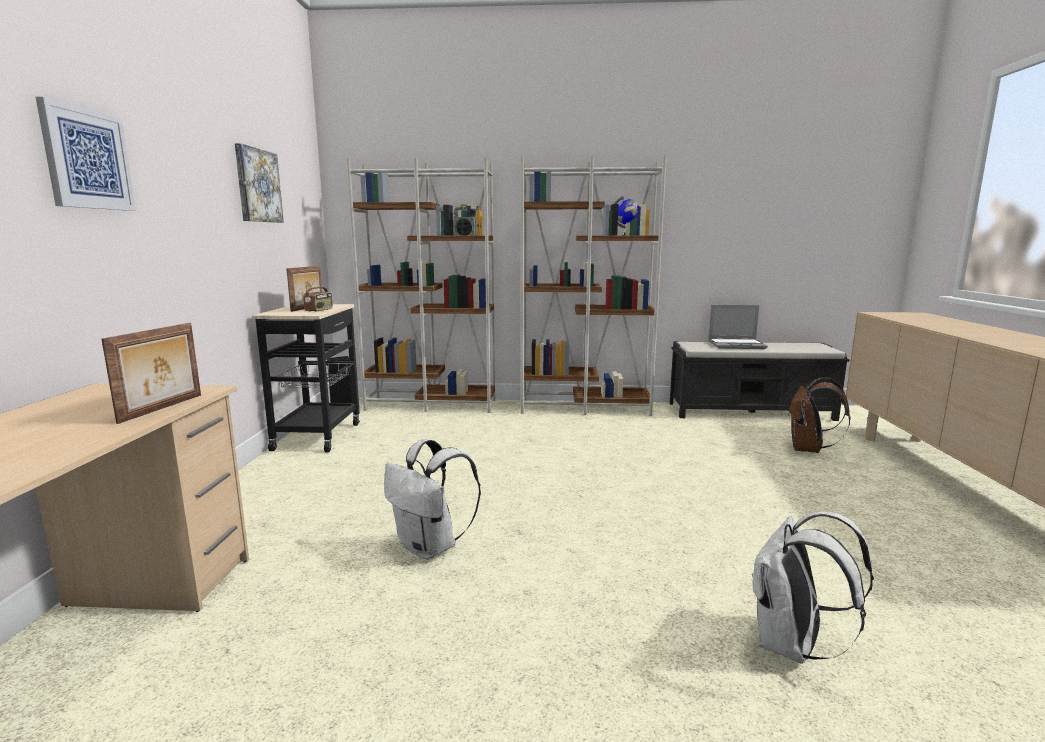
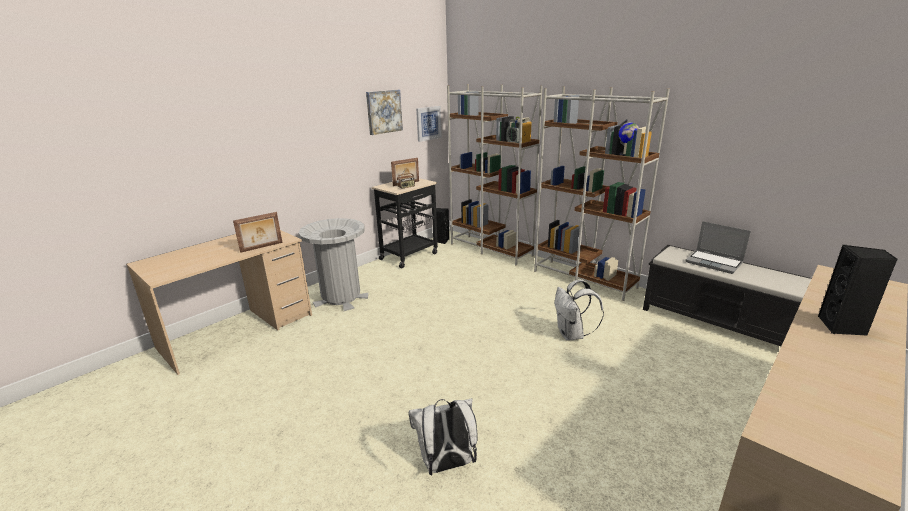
camera: 40 degrees right, 10 degrees up
(87, 159) = (268, 127): picture -> picture (428, 123)
(272, 517) = (341, 297): none -> grey trash can
(431, 547) = (375, 339): white backpack -> white backpack (572, 335)
(809, 449) = (703, 373): brown backpack -> none
(978, 332) = (842, 327): none -> black speaker

